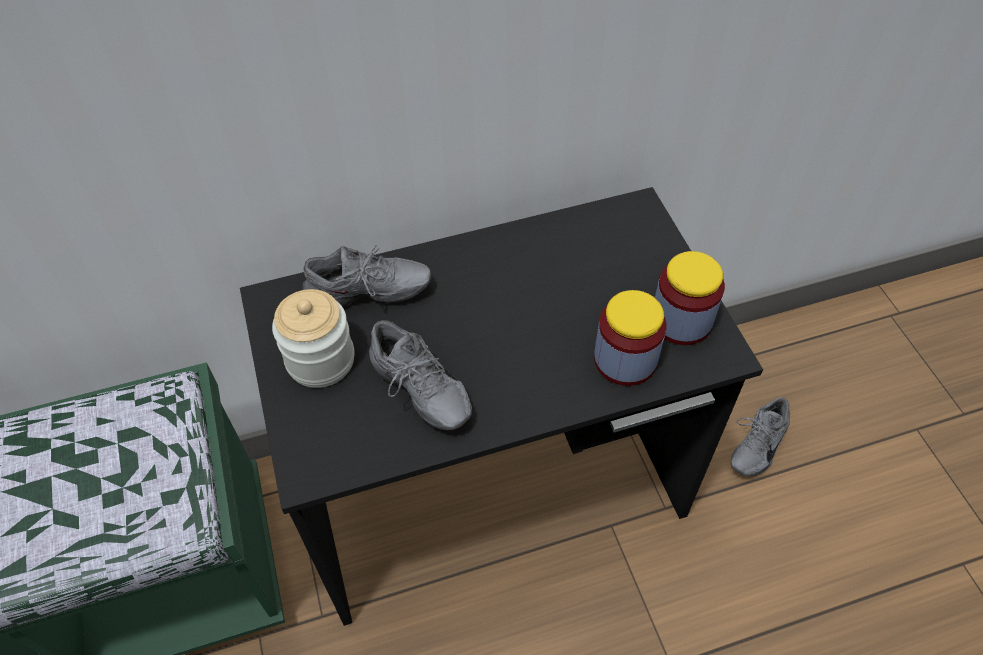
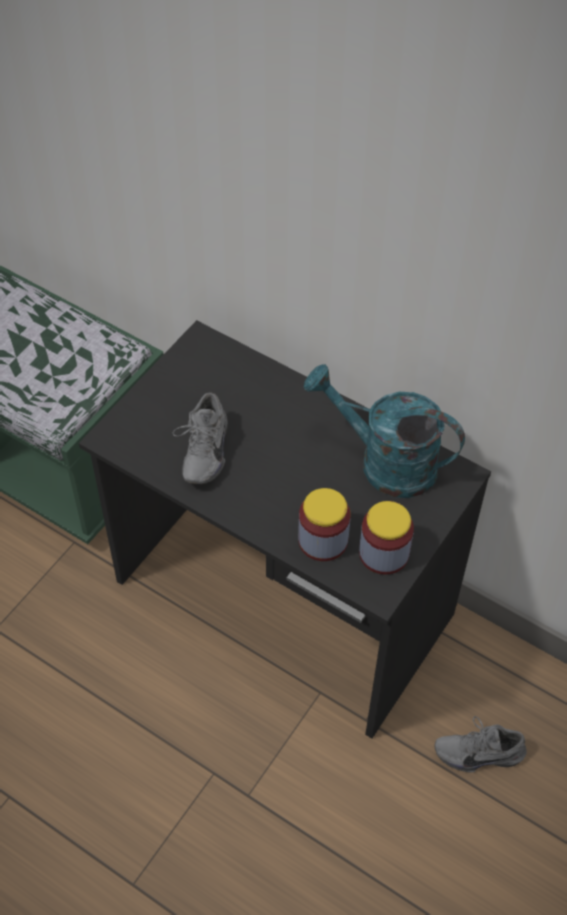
camera: 50 degrees right, 0 degrees up
(320, 360) = (182, 392): jar -> none
(369, 296) = (247, 383): grey shoe -> none
(574, 252) = (384, 462): none -> turquoise watering can

